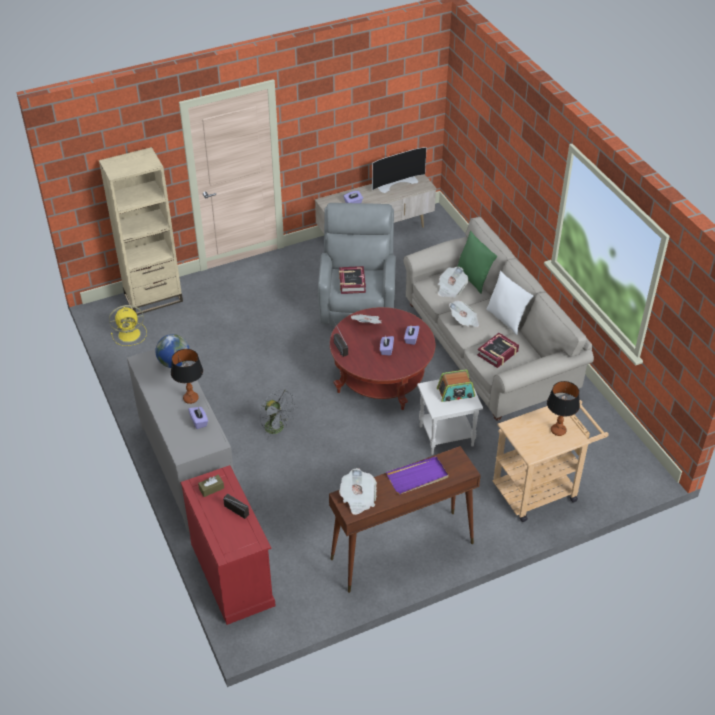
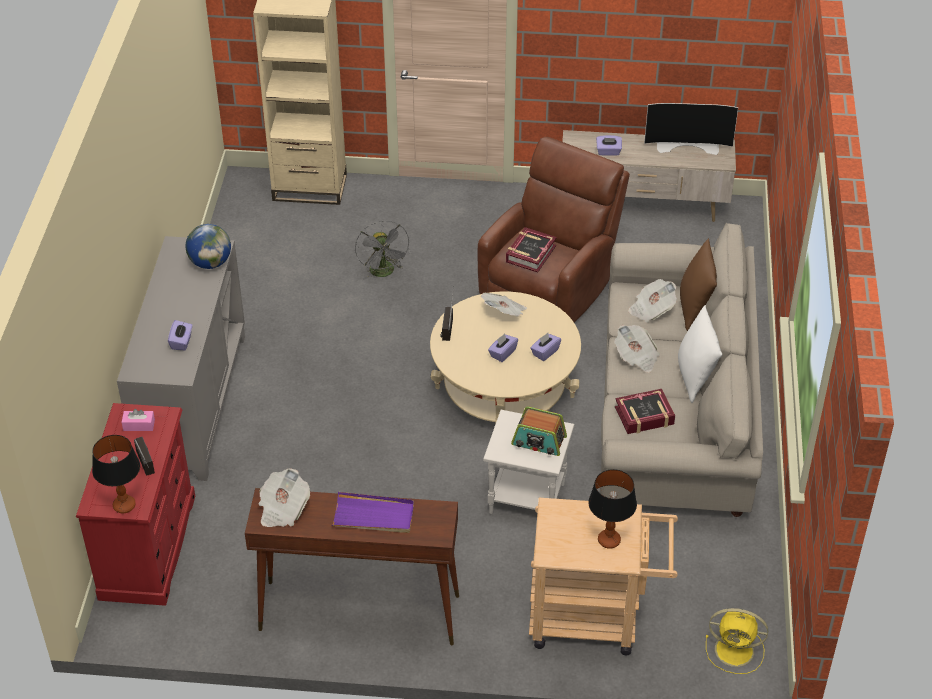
camera: 30 degrees right, 0 degrees up
(130, 334) = (251, 221): yellow fan -> yellow fan (736, 651)
(191, 398) = (194, 311): table lamp -> table lamp (124, 505)
(211, 488) = (139, 425): brown tissue box -> pink tissue box
(278, 429) = (330, 402): grey fan -> grey fan (384, 273)
(358, 302) = (550, 286): grey armchair -> brown armchair
(381, 377) = (504, 392): red coffee table -> beige coffee table
(474, 278) = (694, 308): green pillow -> brown pillow

